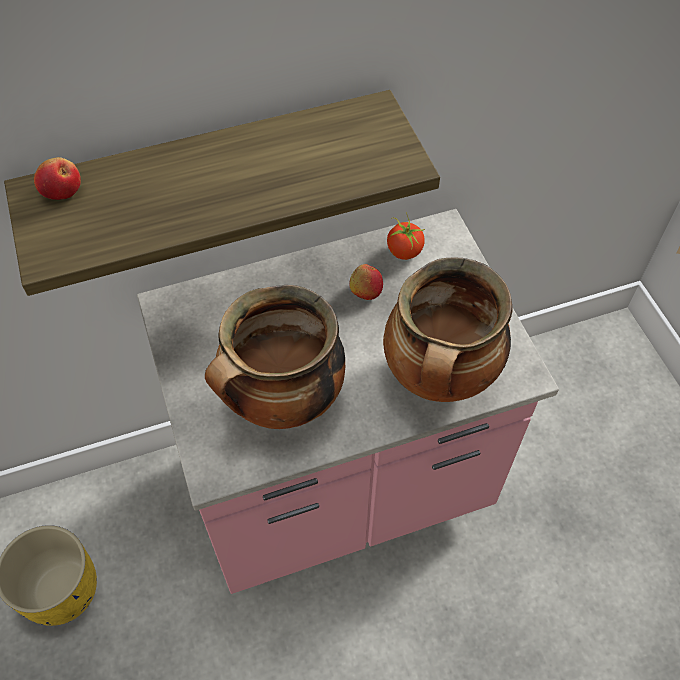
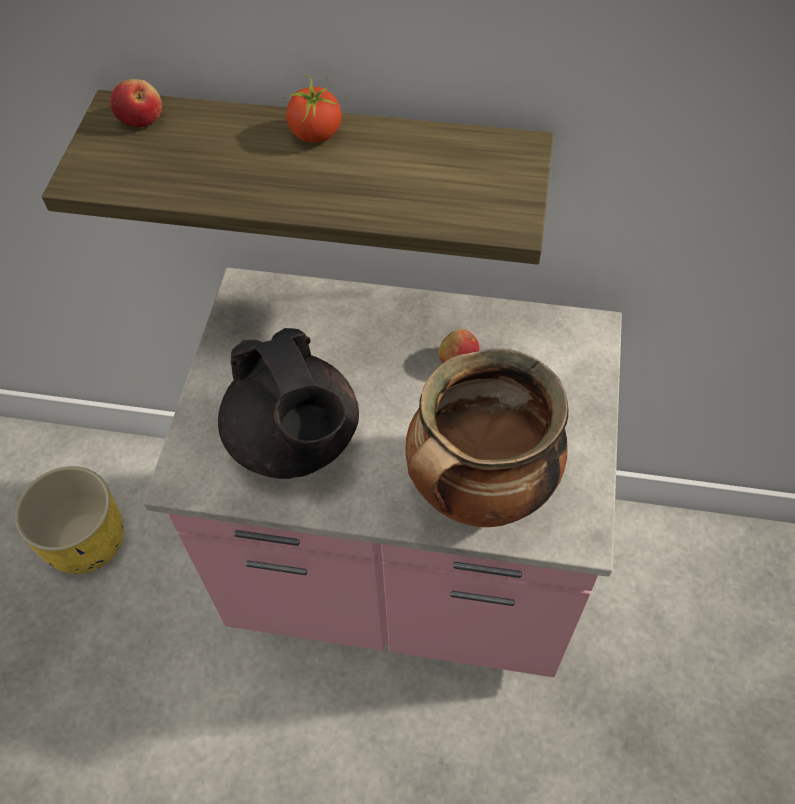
camera: 30 degrees right, 0 degrees up
(283, 403) = (295, 441): cooking pot -> black teapot
(404, 251) = (529, 336): tomato -> tomato (315, 134)

